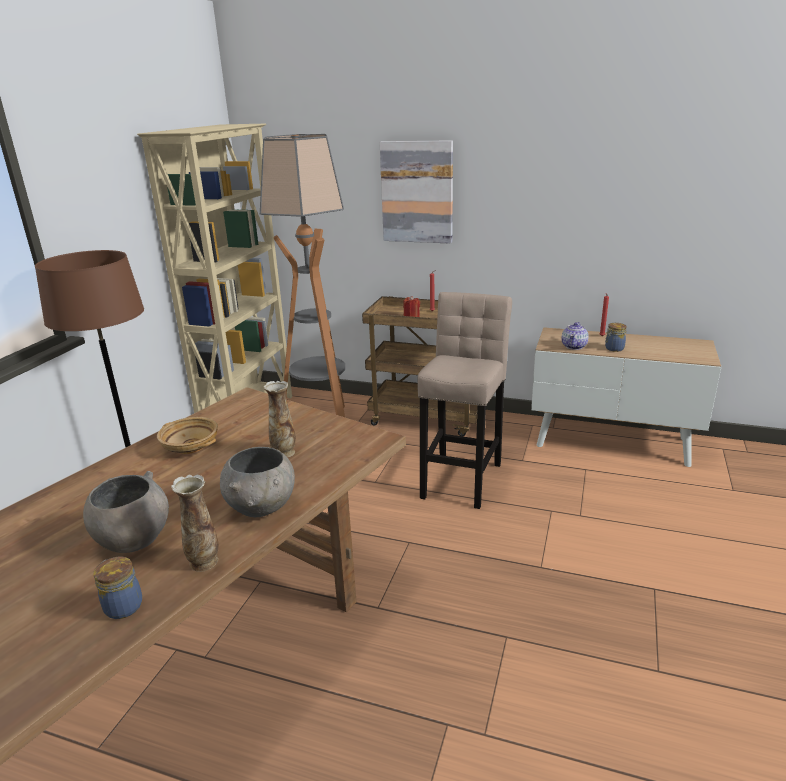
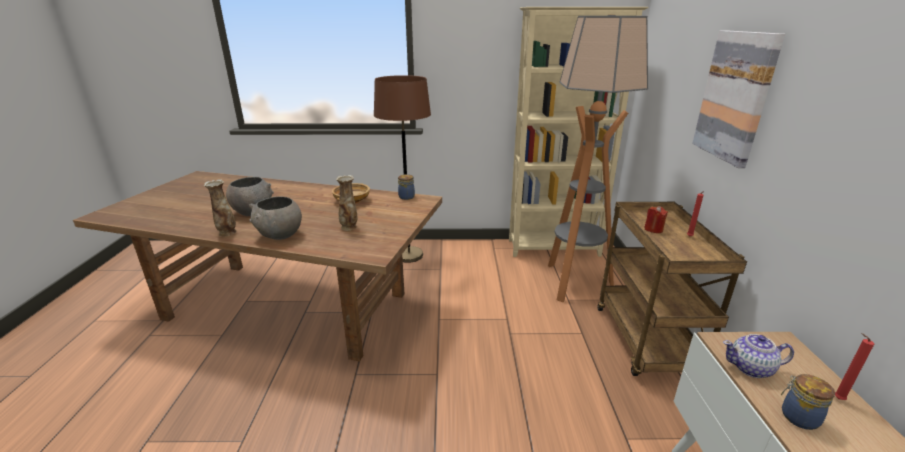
camera: 70 degrees right, 0 degrees up
(123, 606) = (197, 224): jar -> jar (407, 197)
(462, 477) = (554, 390): beige stool -> none

